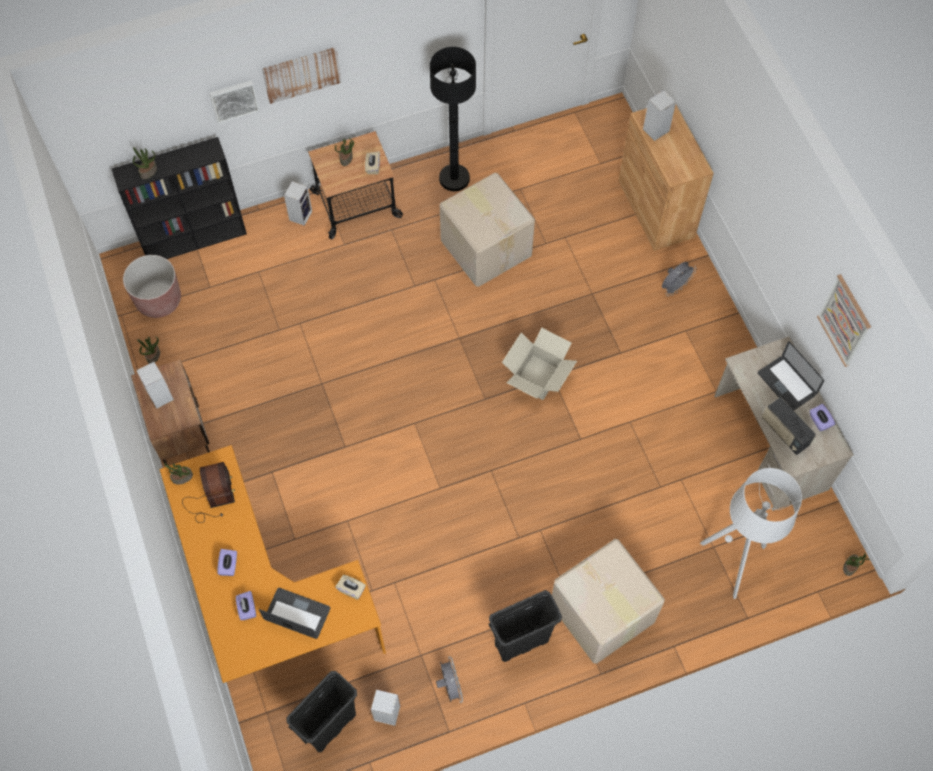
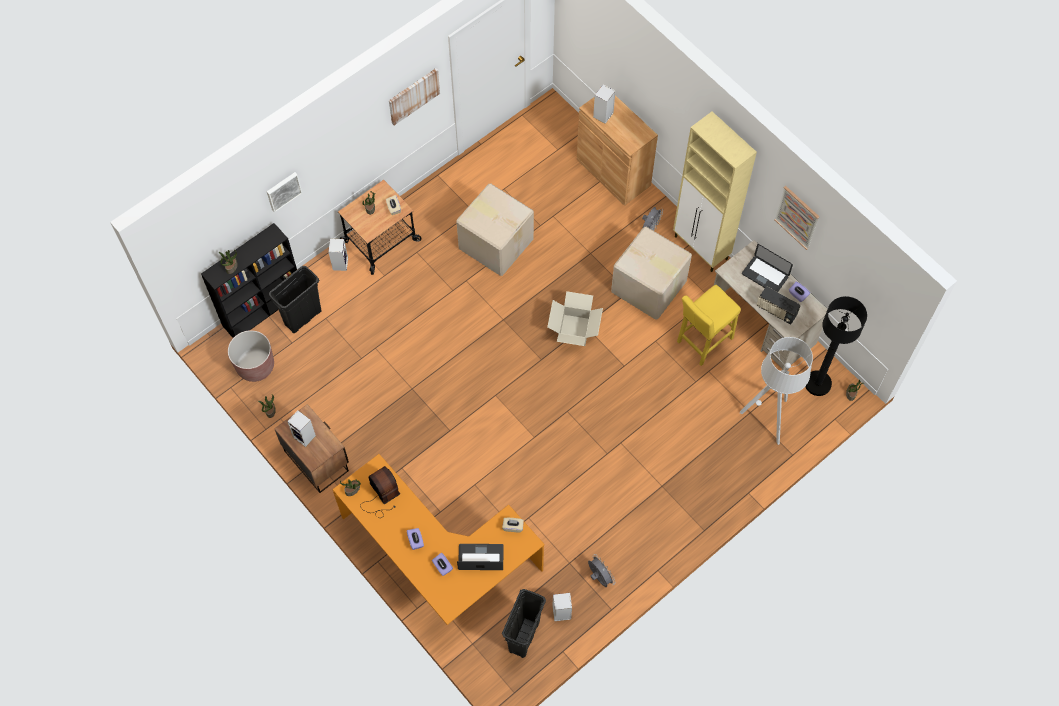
camera: 20 degrees left, 0 degrees up
(301, 74) = (329, 155): picture -> picture (413, 95)
(454, 178) = (449, 196): black floor lamp -> black floor lamp (818, 383)
(521, 643) = (639, 528): black trash can -> black trash can (303, 318)
(601, 614) = (688, 488): cardboard box -> cardboard box (649, 287)
(687, 442) = (703, 342): none -> yellow stool
(728, 329) = (701, 248): none -> beige cabinet

